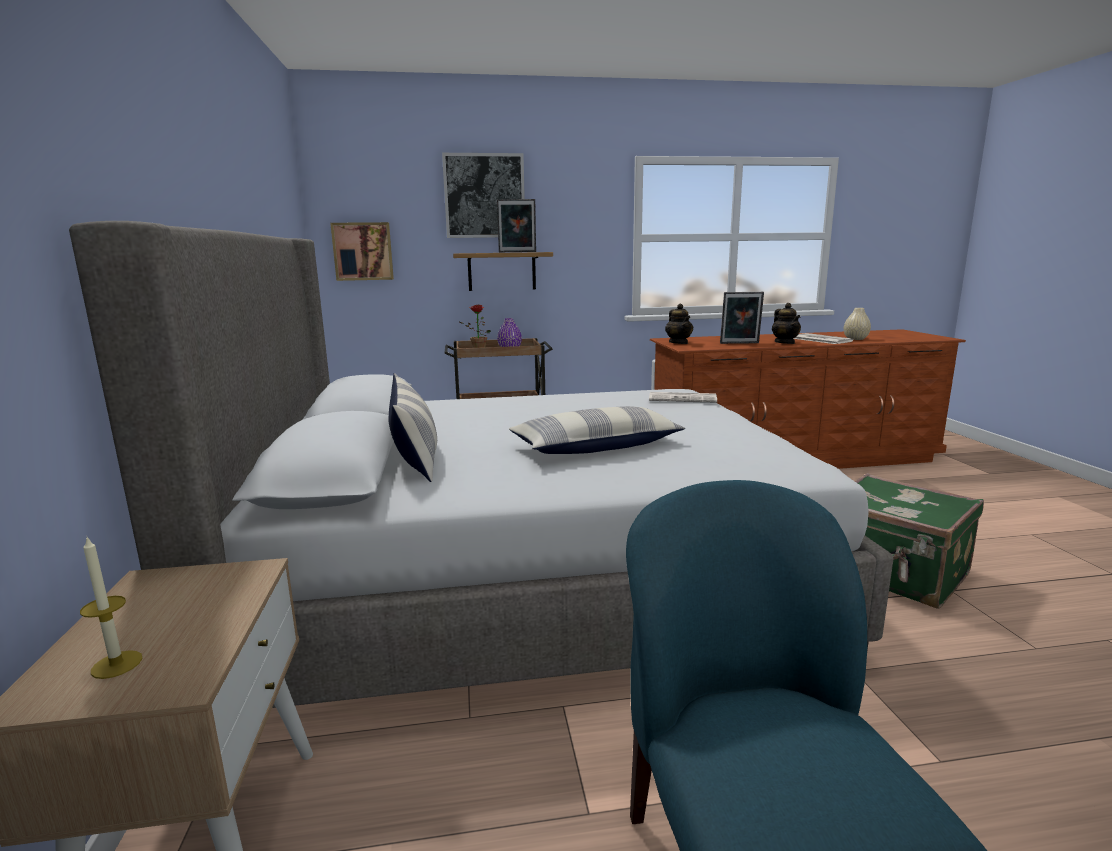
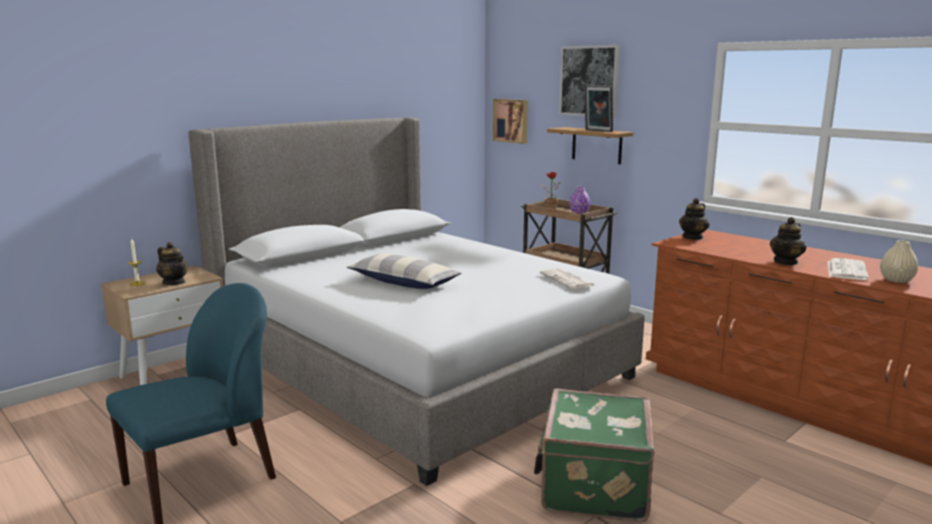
camera: 55 degrees right, 0 degrees up
(213, 612) = (174, 282): none -> teapot
(415, 455) = (343, 259): pillow -> none
(740, 343) = (740, 251): picture frame -> none

